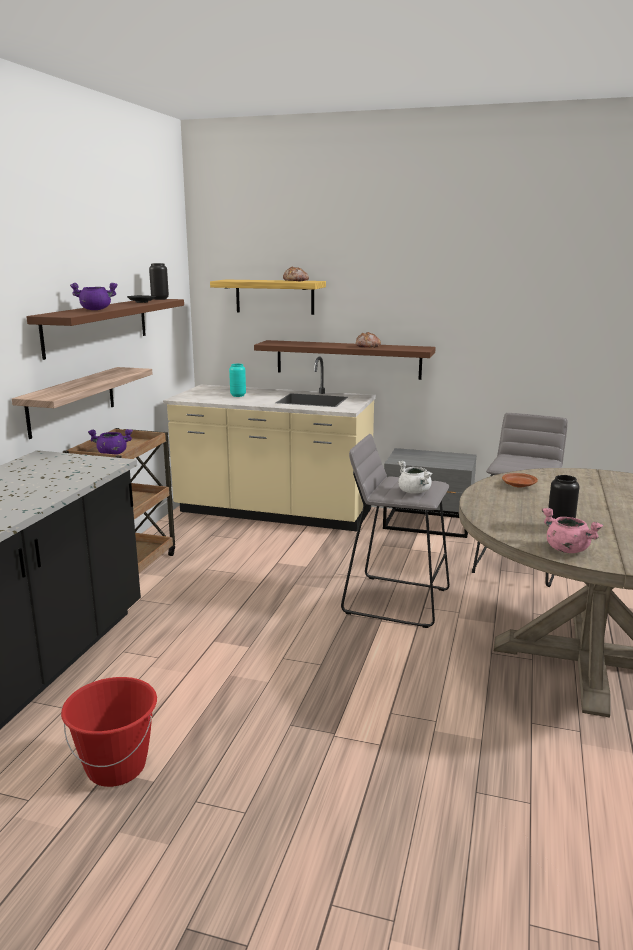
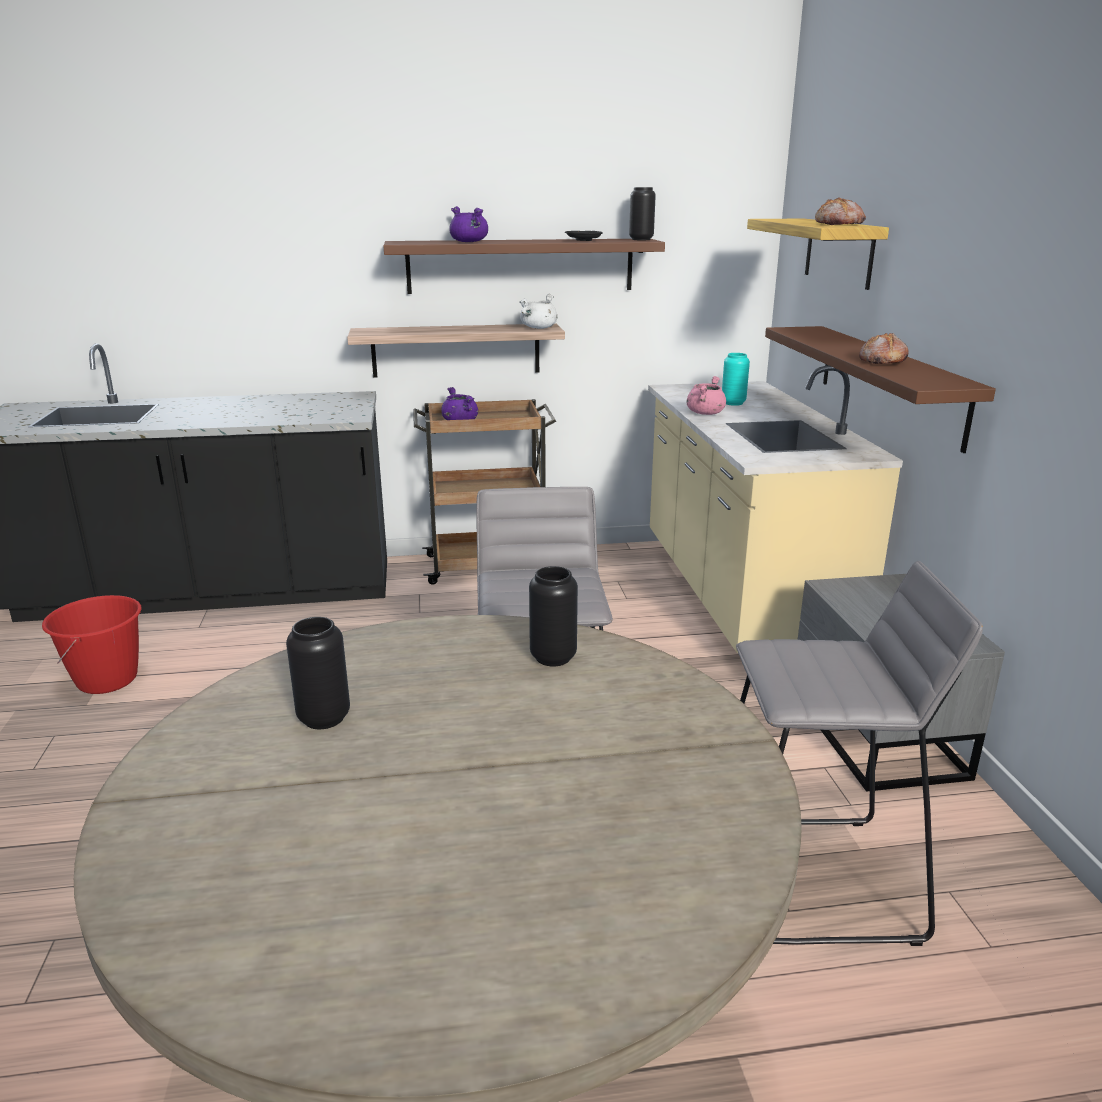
camera: 65 degrees right, 5 degrees up
(414, 492) = (520, 595): white cooking pot -> white cooking pot (538, 328)
(519, 485) = (553, 657): brown plate -> black vase
(566, 549) = (210, 732): pink cooking pot -> pink cooking pot (705, 413)

